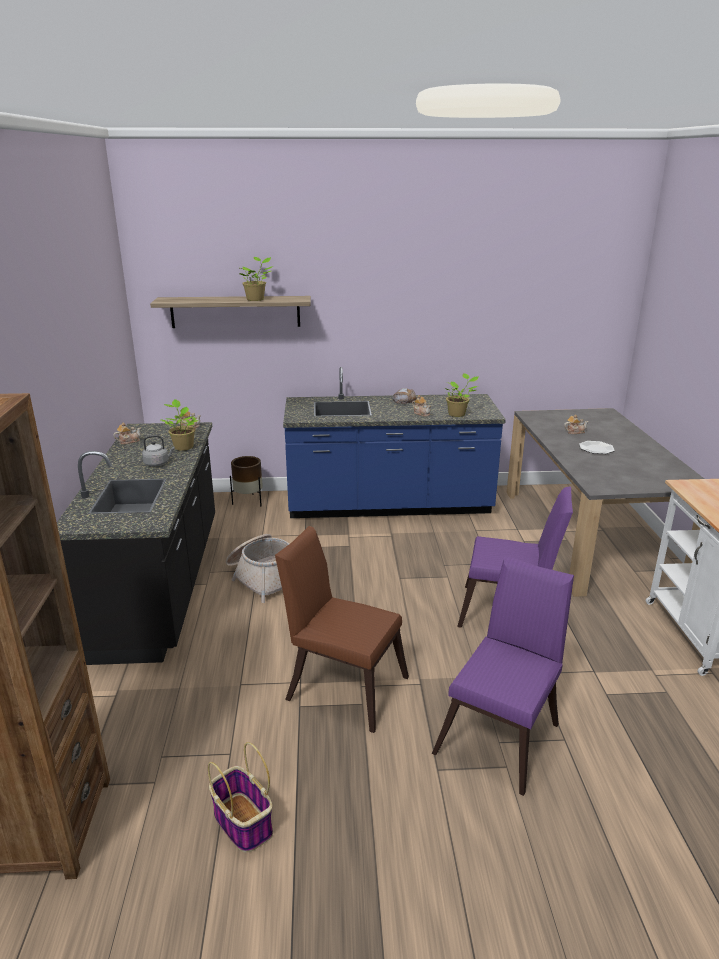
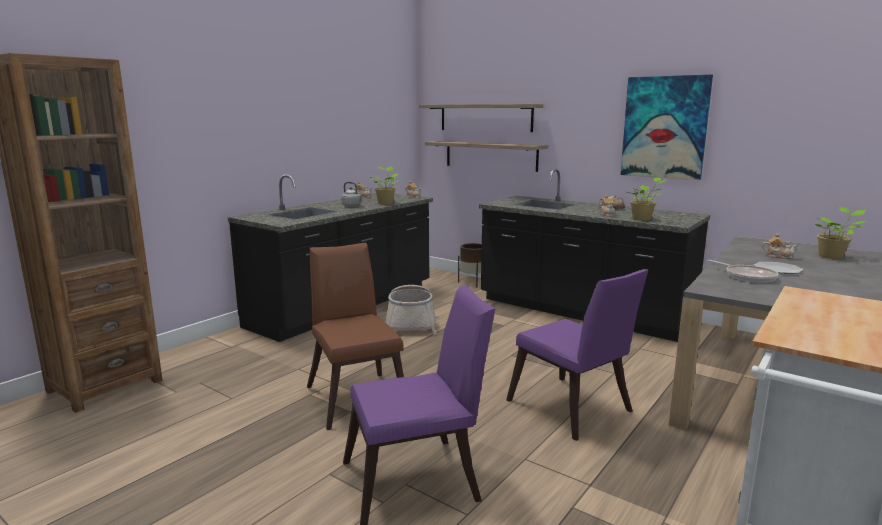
camera: 40 degrees right, 10 degrees down
(242, 822) = (176, 432): basket -> none
(247, 355) = (490, 155): none -> shelf
(256, 299) = (494, 103): potted plant -> potted plant (832, 257)
(389, 505) = (581, 312): blue counter -> black counter
(442, 317) = (664, 127): none -> picture
(595, 464) = (747, 276): none -> frying pan

